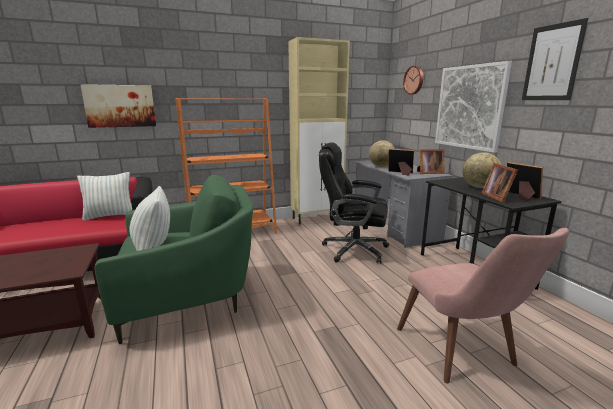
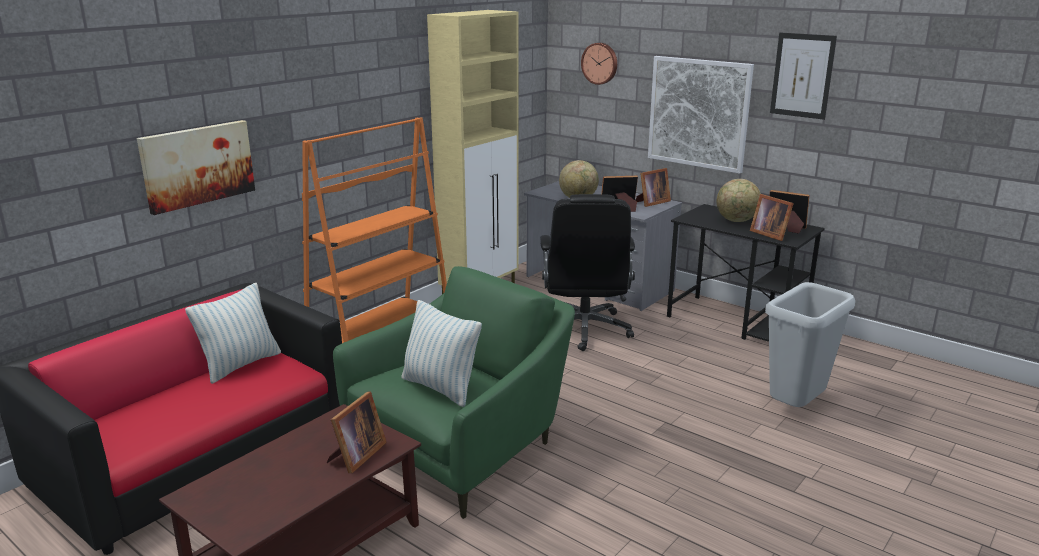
camera: 30 degrees left, 5 degrees up
(40, 272) = (356, 456): none -> picture frame
(353, 249) = (584, 330): black office chair -> black office chair turned 75 degrees counterclockwise
(464, 354) = (796, 409): pink chair -> grey trash can

